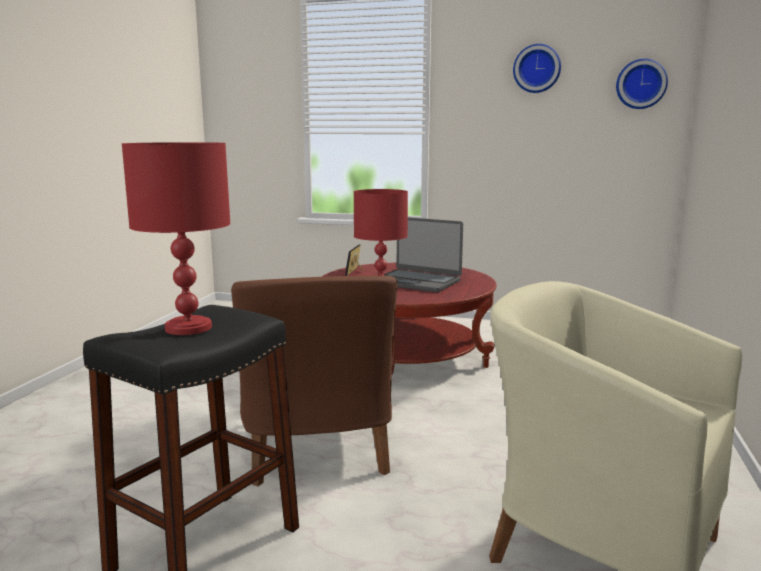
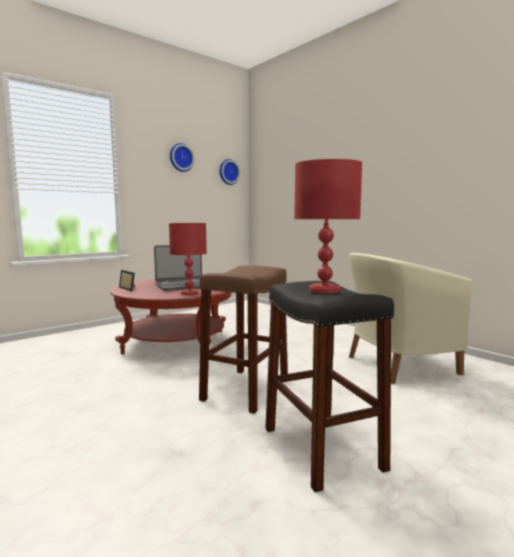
camera: 55 degrees left, 5 degrees down
(317, 448) = (245, 389): brown armchair -> brown stool

